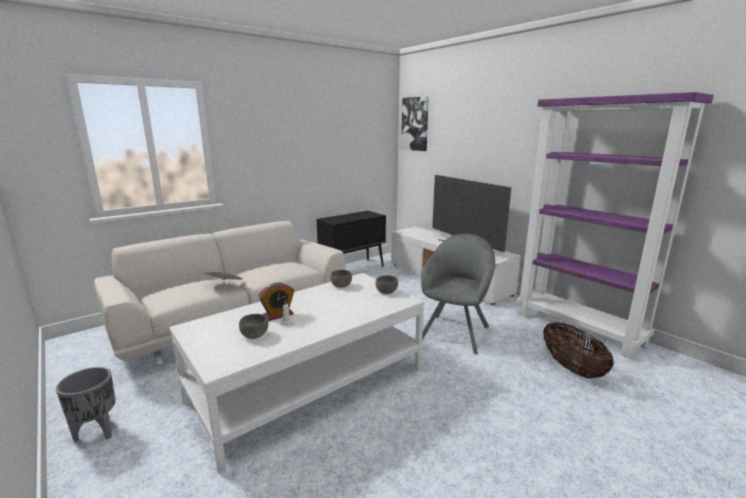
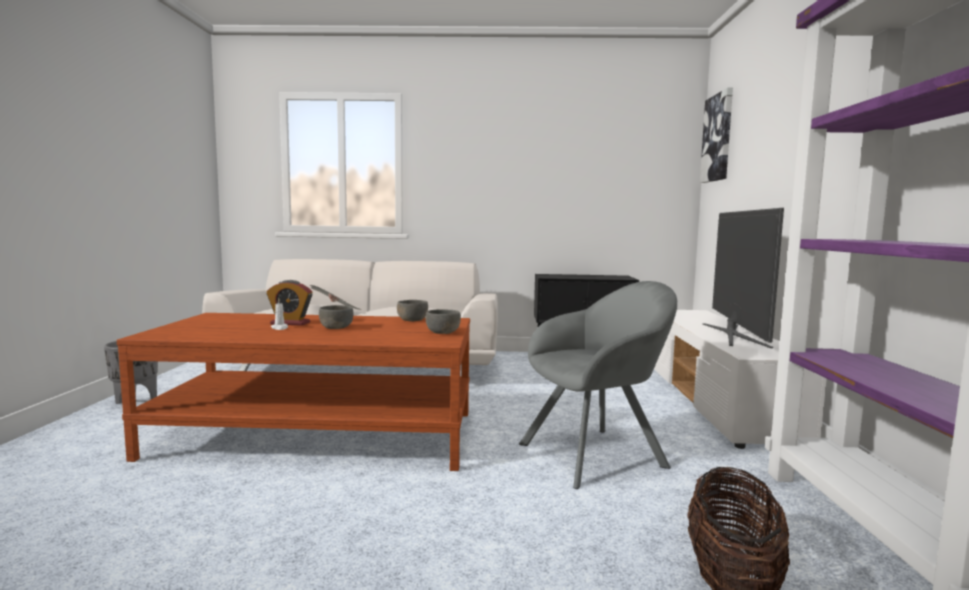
camera: 40 degrees right, 10 degrees down
(254, 335) = (233, 328): grey bowl -> grey bowl (336, 327)
(310, 384) = (319, 435): white coffee table -> brown coffee table

